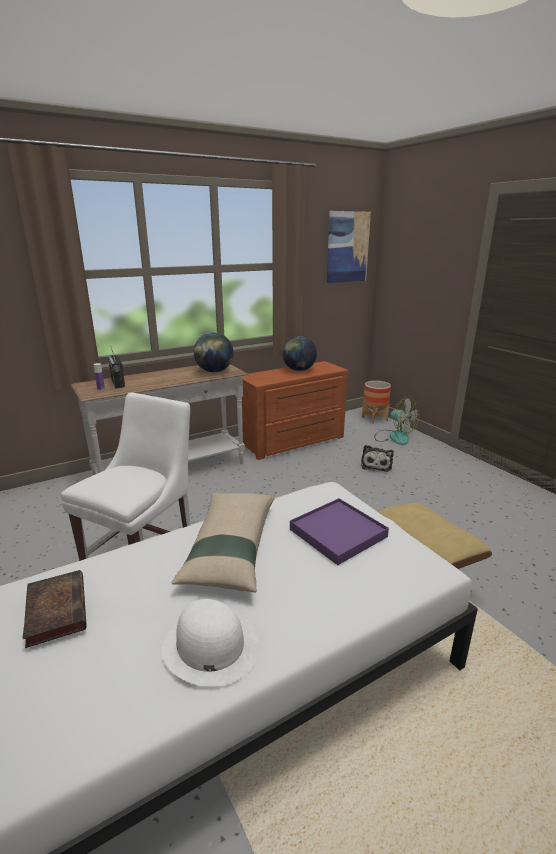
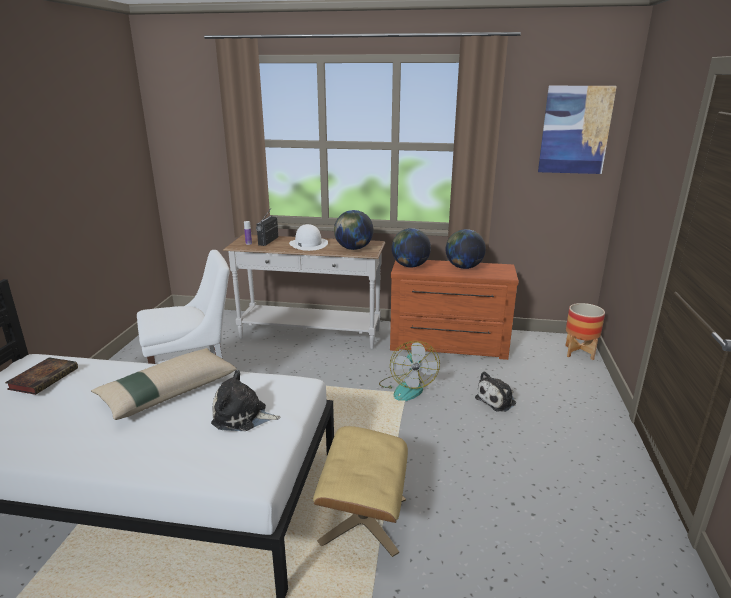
camera: 40 degrees right, 0 degrees up
(210, 646) = (62, 437): white hat -> white hat (308, 244)
(260, 378) = (410, 266): none -> globe
(338, 533) = (242, 417): purple tray -> plush toy
(394, 437) = (569, 380): fan -> fan (407, 387)

